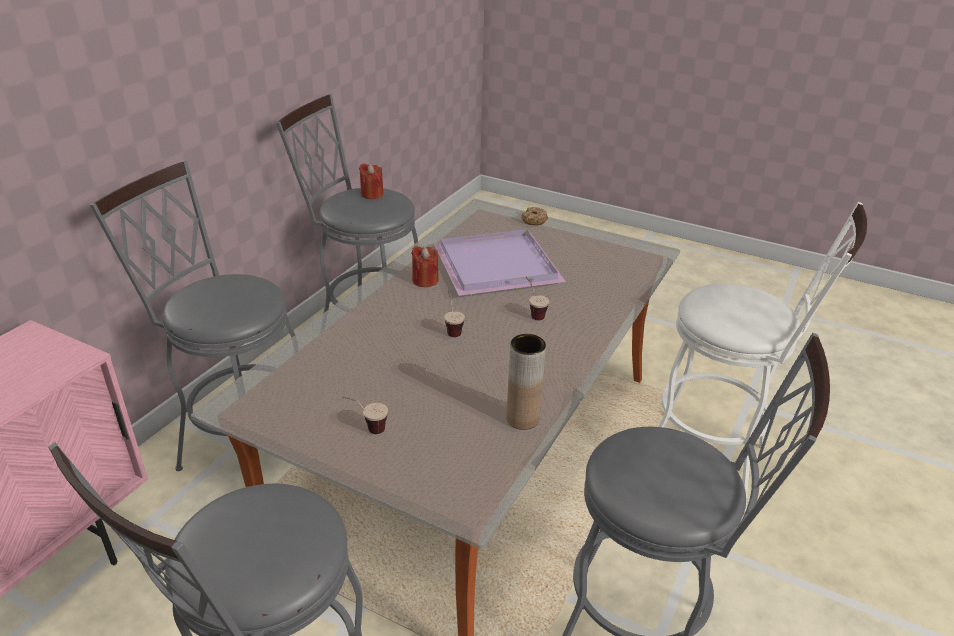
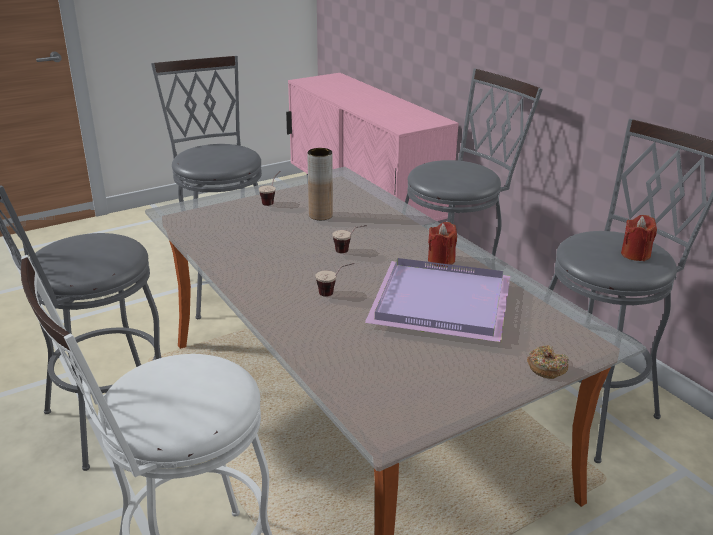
camera: 120 degrees right, 5 degrees down
(522, 419) = (213, 246): brown vase -> brown vase (320, 215)

